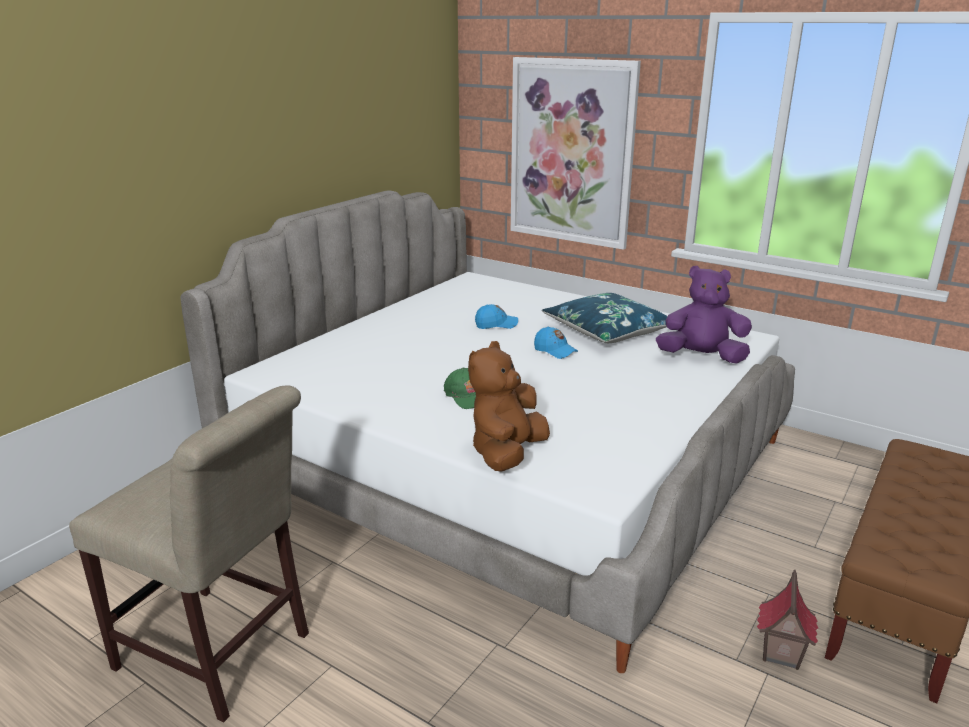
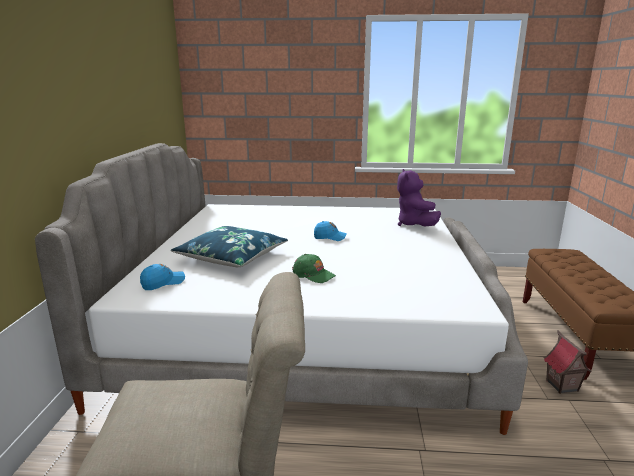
camera: 30 degrees left, 5 degrees down
(496, 325) = (271, 230): blue cap -> blue cap (163, 283)
(507, 454) = (388, 303): brown plush toy -> none
(571, 152) = (276, 111): picture -> none
(608, 331) = (345, 221): blue pillow -> blue pillow (232, 257)
(701, 357) = (414, 225): purple plush toy -> purple plush toy turned 75 degrees counterclockwise

